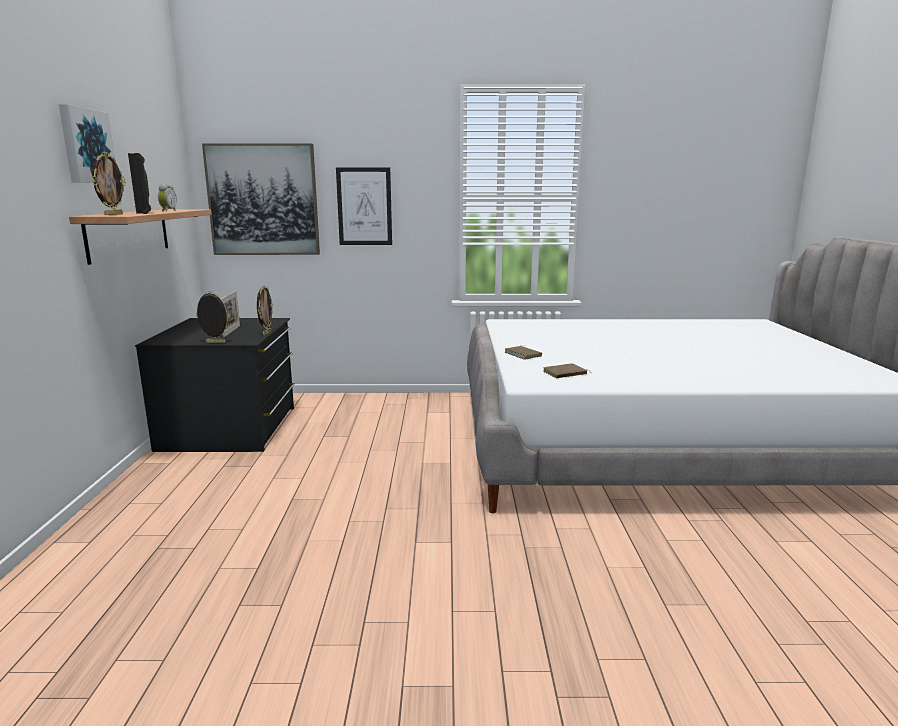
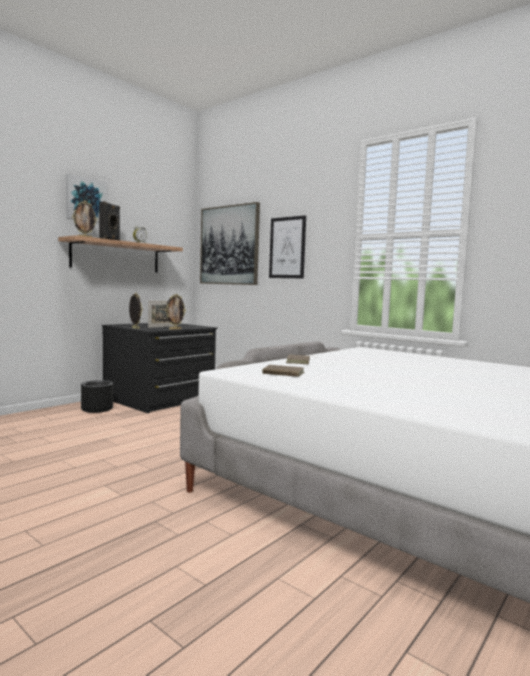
camera: 40 degrees right, 10 degrees down
(185, 468) = (97, 409): none -> black planter

